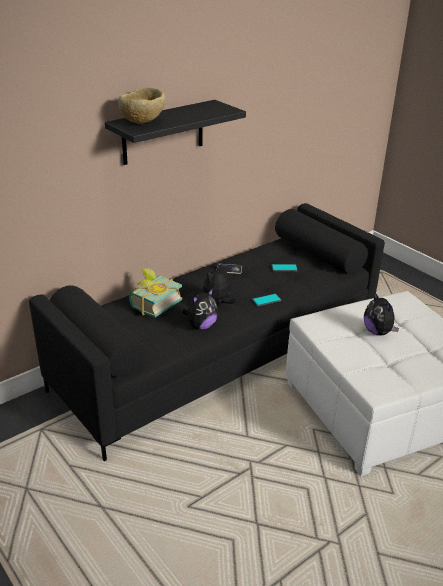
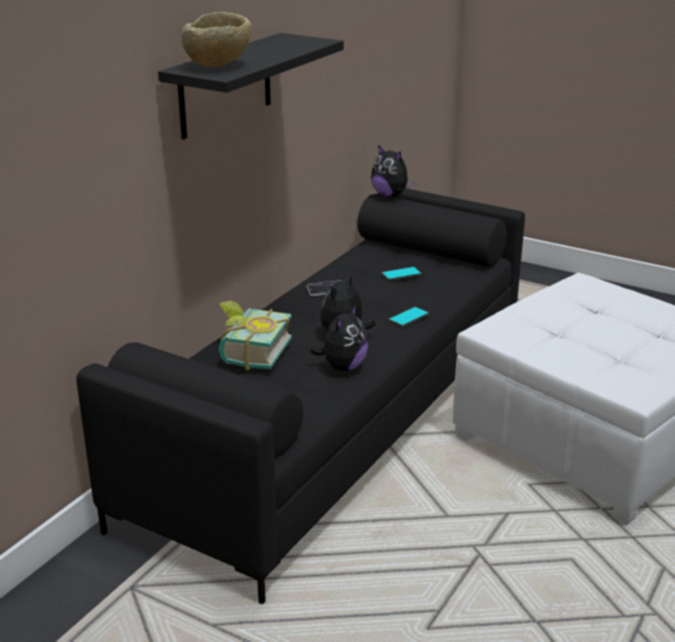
camera: 20 degrees left, 5 degrees down
(378, 332) = (582, 325): plush toy -> plush toy (390, 195)

